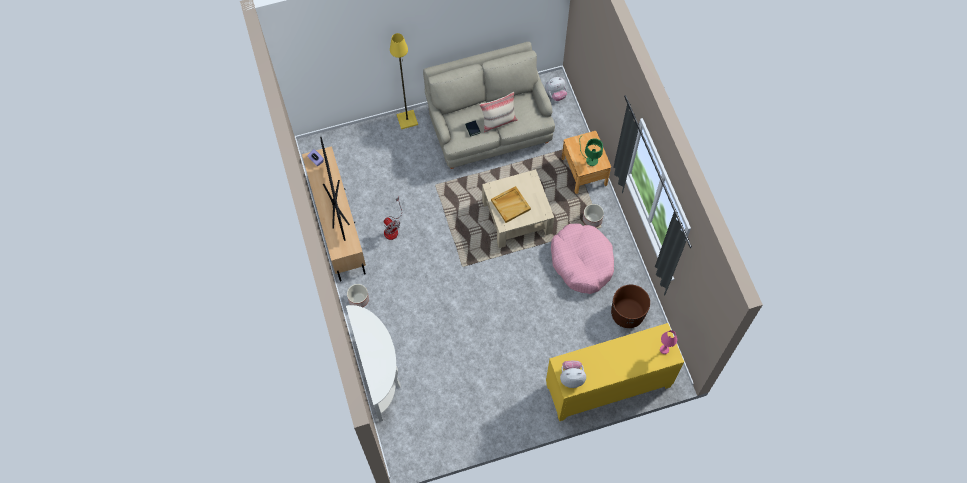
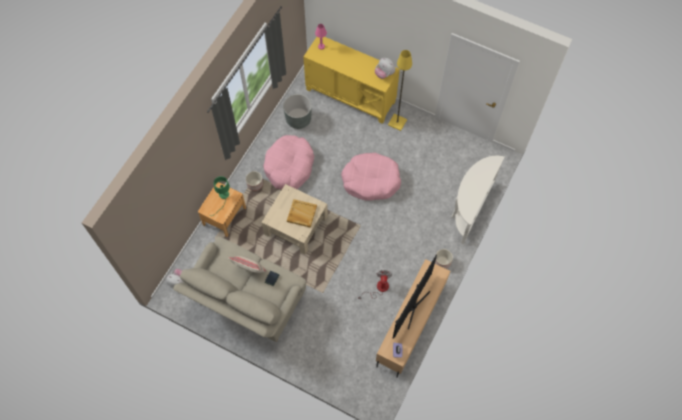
camera: 135 degrees left, 0 degrees up
(407, 119) = (291, 358): yellow floor lamp -> yellow floor lamp (397, 122)
(496, 316) = (371, 180): none -> pink dog bed
(627, 314) = (298, 119): brown planter -> grey planter

